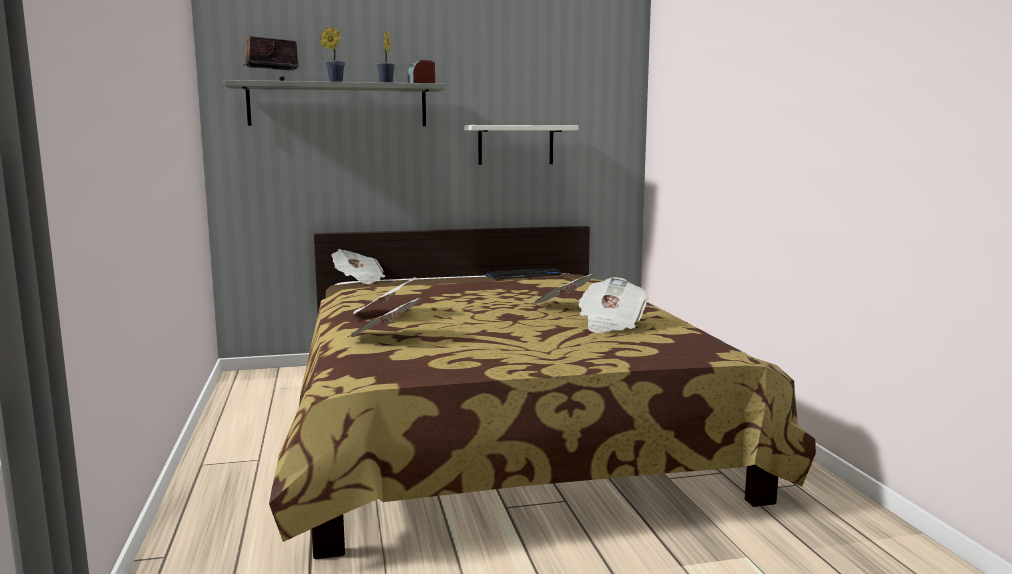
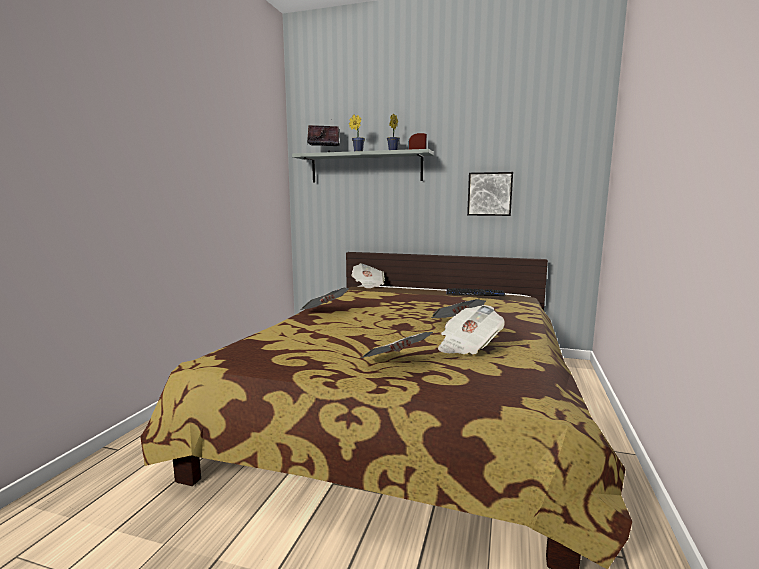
camera: 30 degrees right, 0 degrees up
(385, 338) = (291, 330): newspaper -> newspaper (395, 363)
(515, 145) = (489, 194): white shelf -> picture

